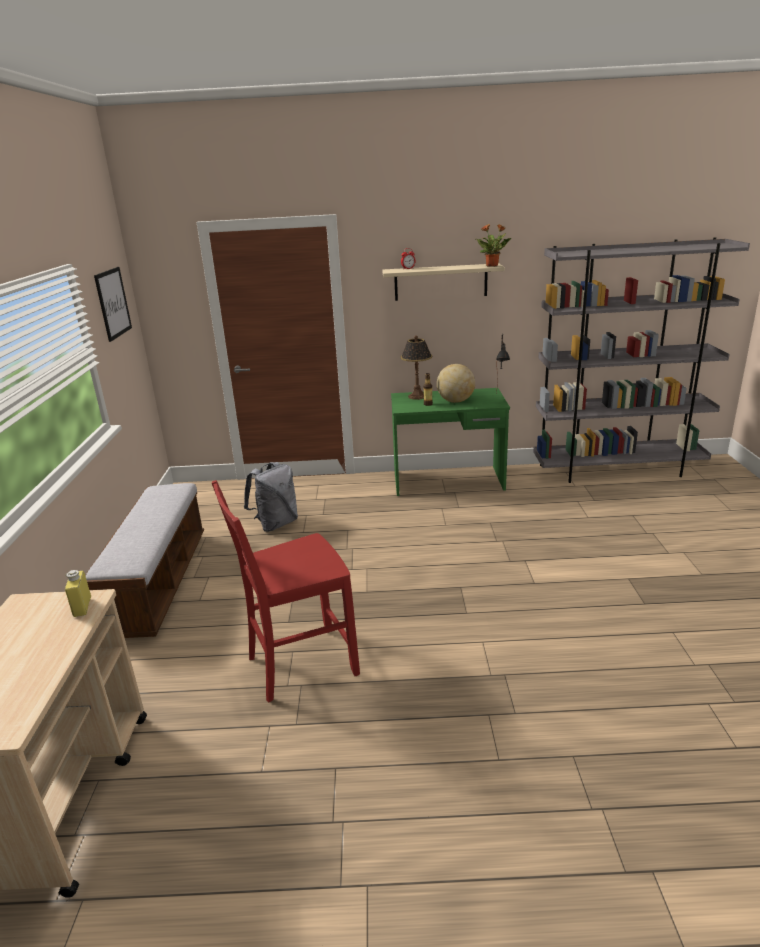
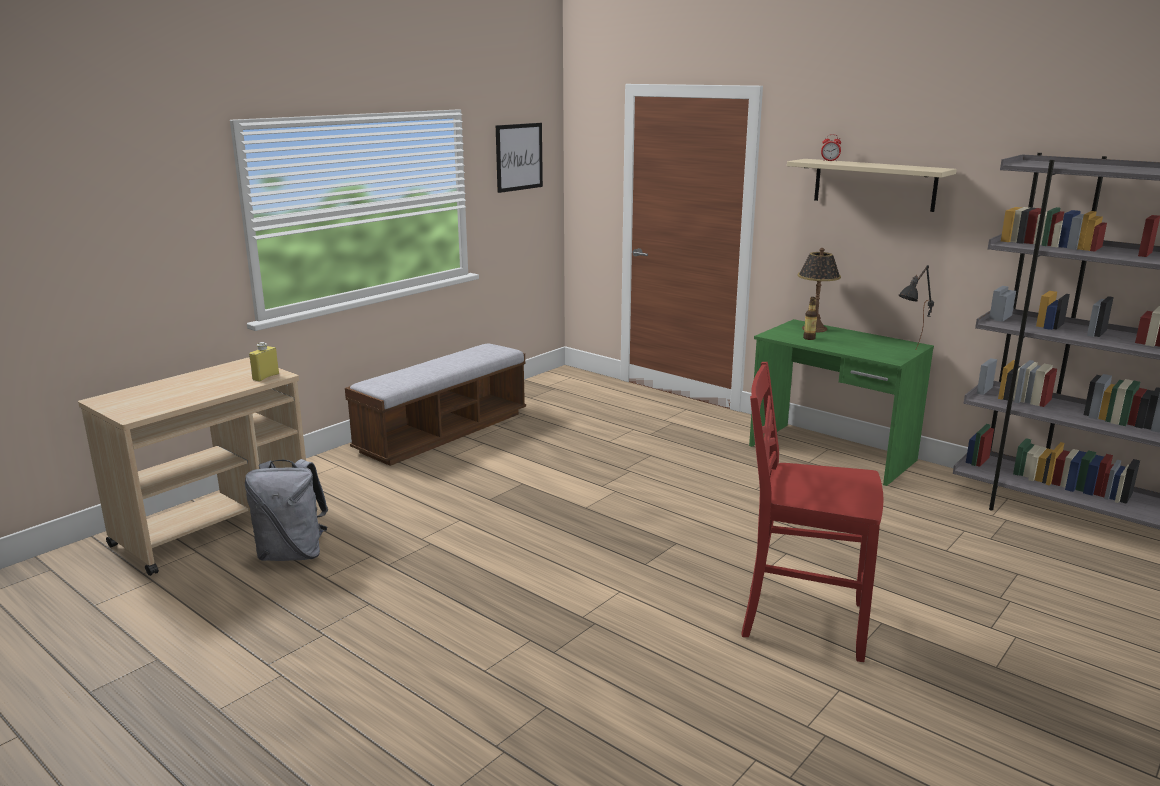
camera: 40 degrees right, 5 degrees down
(276, 524) = (596, 426): grey backpack -> grey backpack (292, 554)
(299, 665) = (450, 530): red chair -> red chair (800, 620)
(455, 401) = (847, 344): globe -> none
(492, 265) = (933, 169): potted plant -> none

